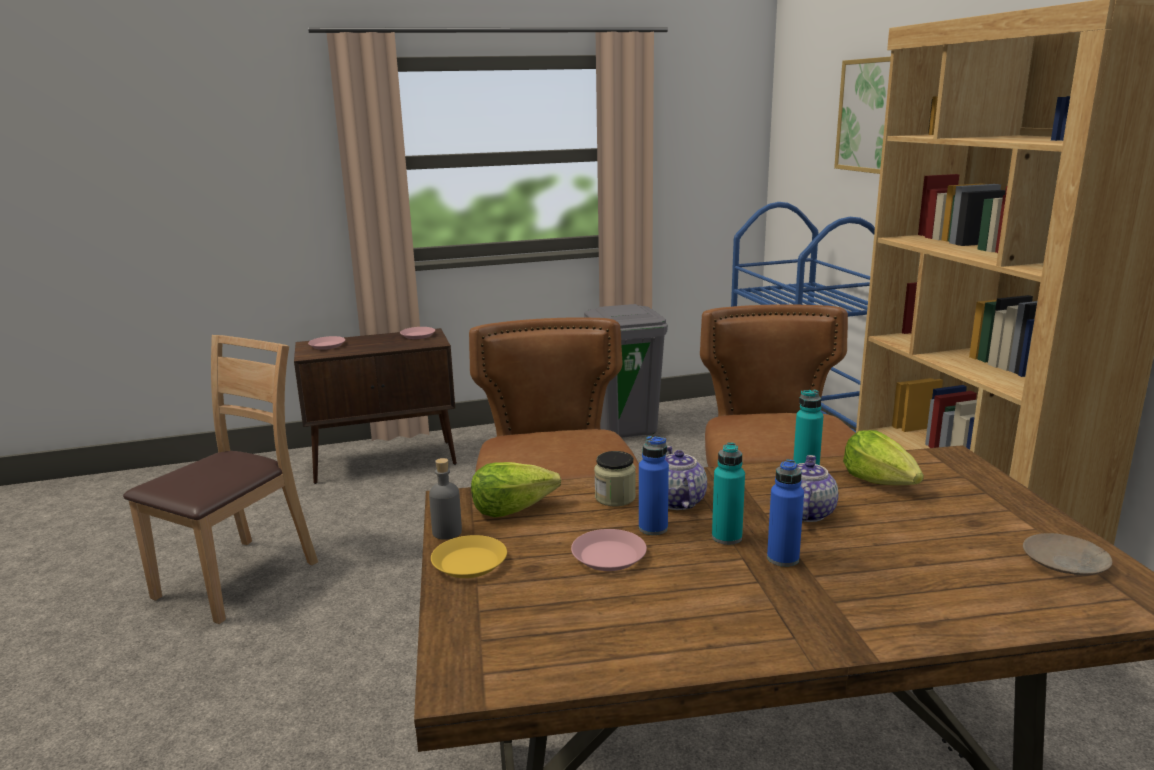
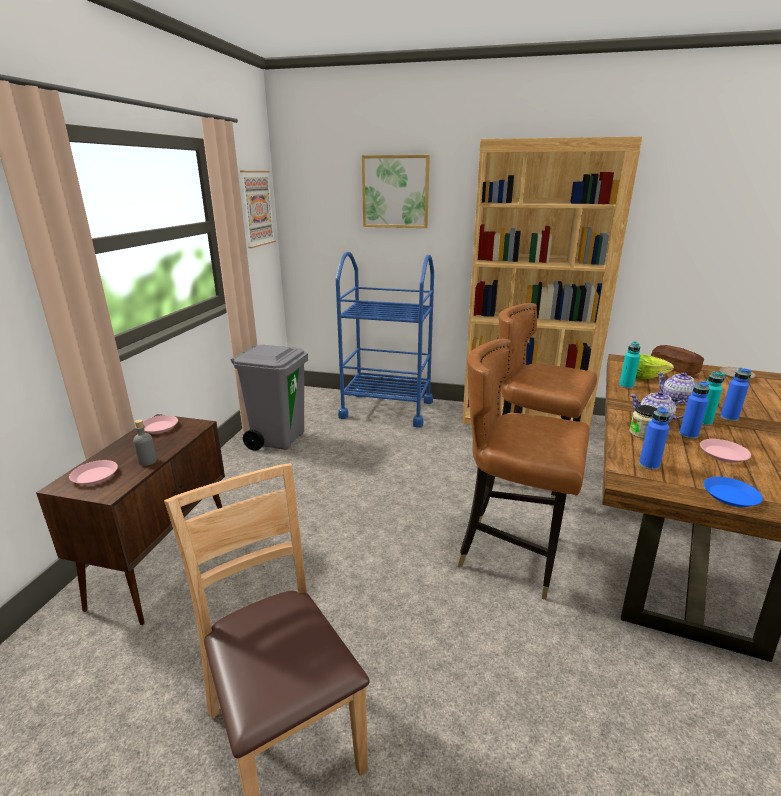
camera: 60 degrees left, 5 degrees up
(447, 532) = (682, 494): grey bottle -> grey bottle (147, 461)
(469, 563) = (730, 496): yellow plate -> blue plate
(512, 508) = (649, 465): lettuce -> blue bottle
(718, 136) = (257, 208): none -> picture
(989, 501) = (674, 368): none -> bread

